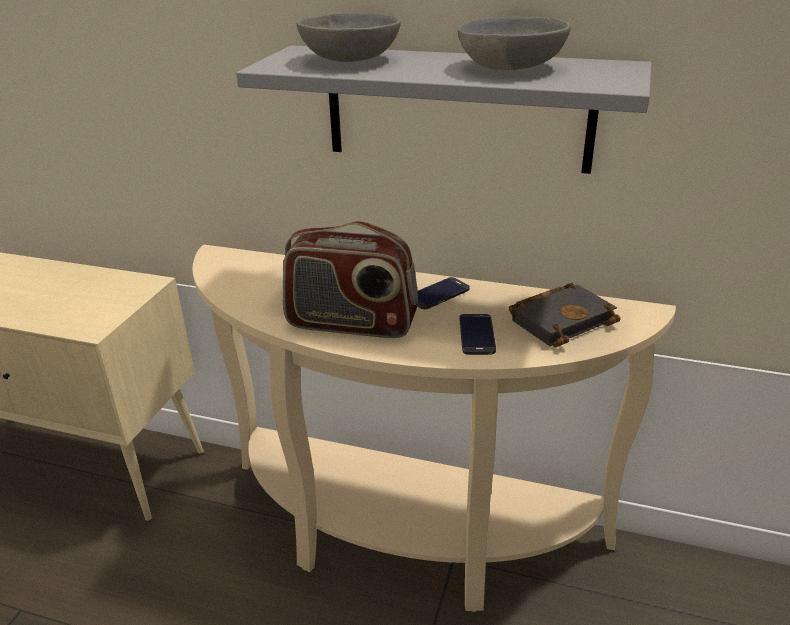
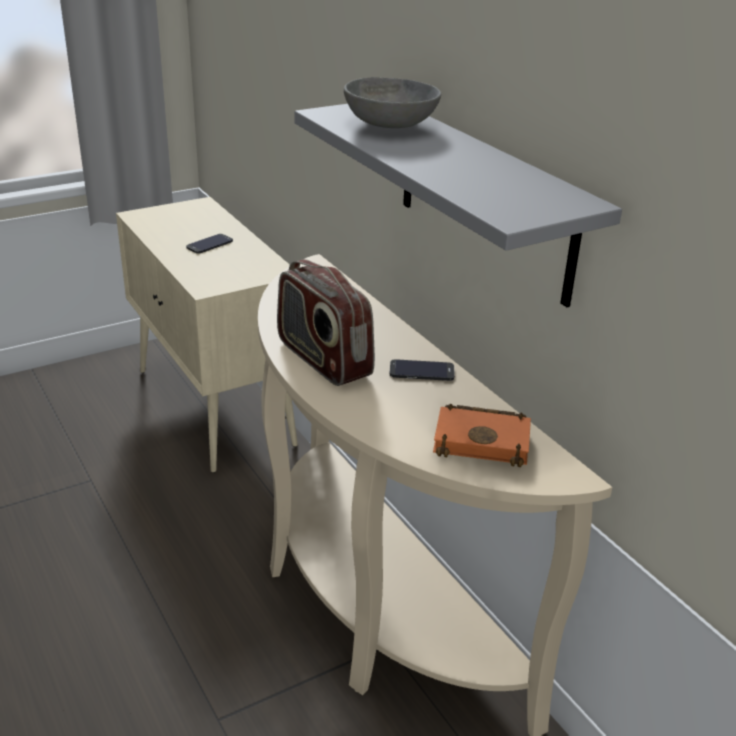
camera: 40 degrees right, 0 degrees up
(476, 334) = (396, 414): phone -> phone (209, 244)
(510, 66) = (484, 171): grey bowl -> none
(561, 319) = (484, 440): black book -> orange book

